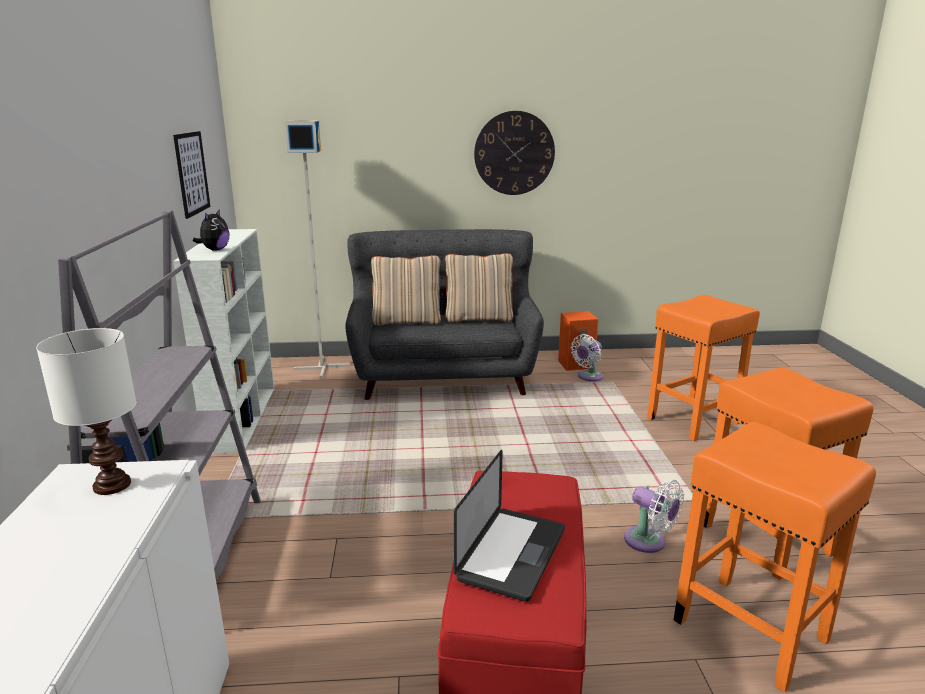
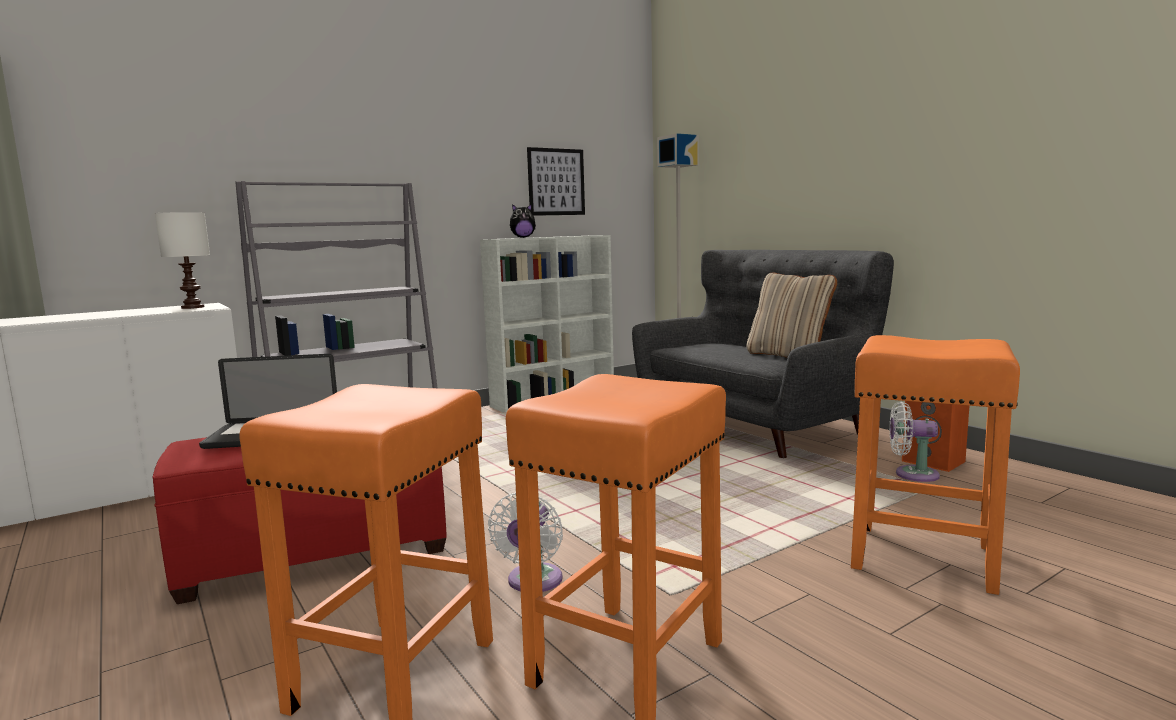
camera: 60 degrees right, 10 degrees down
(407, 321) = (718, 346): beige pillow -> none
(514, 153) = (897, 148): wall clock -> none

